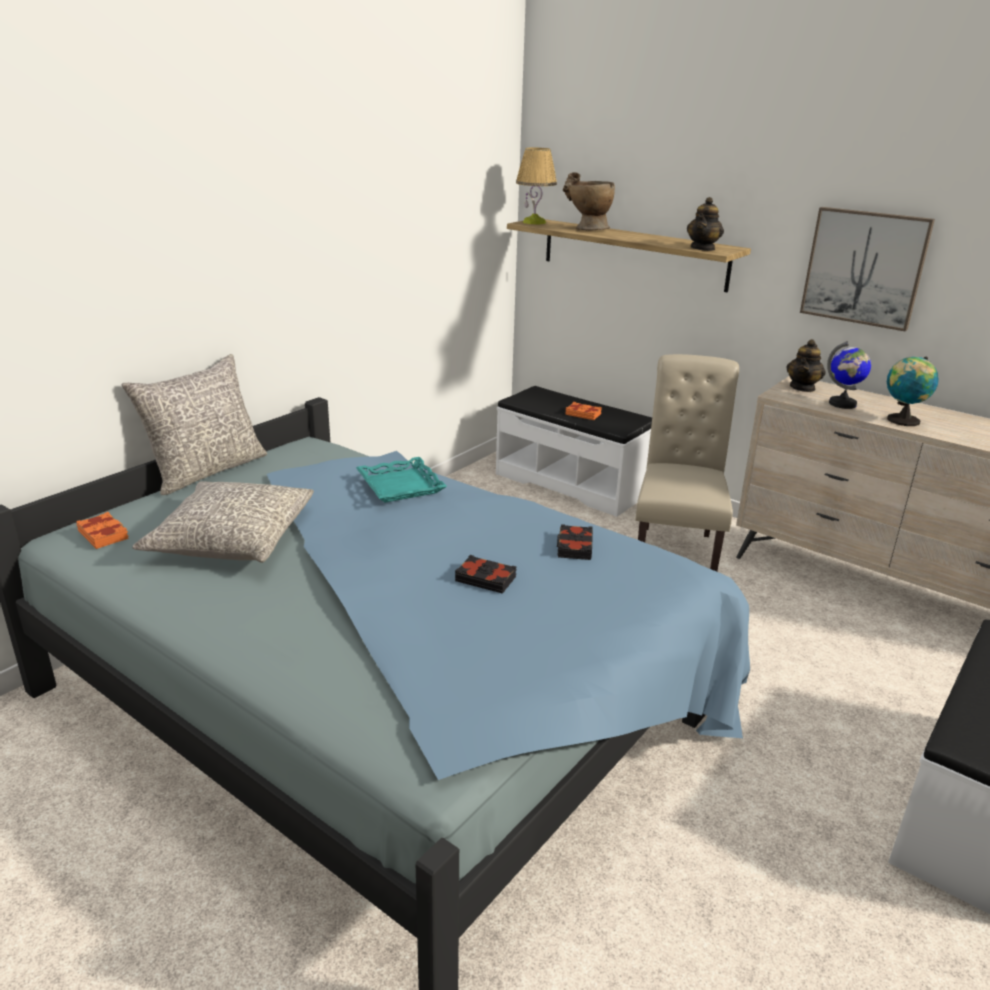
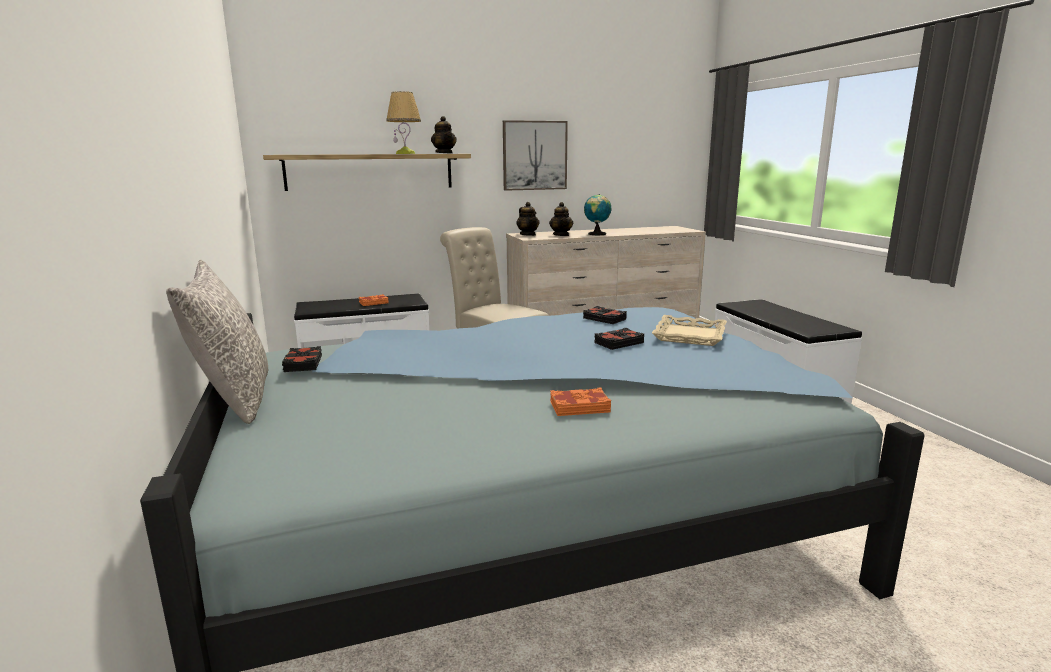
camera: 55 degrees left, 10 degrees down
(104, 534) = (288, 465): orange book -> orange book (579, 407)
(232, 538) = (415, 407): grey pillow -> none
(279, 463) = (302, 364): none -> black book
(401, 485) = (439, 336): turquoise tray -> none
(534, 222) = (281, 154): table lamp -> table lamp (405, 153)
(570, 617) = (690, 336): none -> beige tray
(586, 229) = (334, 154): beige vase -> none
(842, 404) = (561, 235): globe -> teapot

